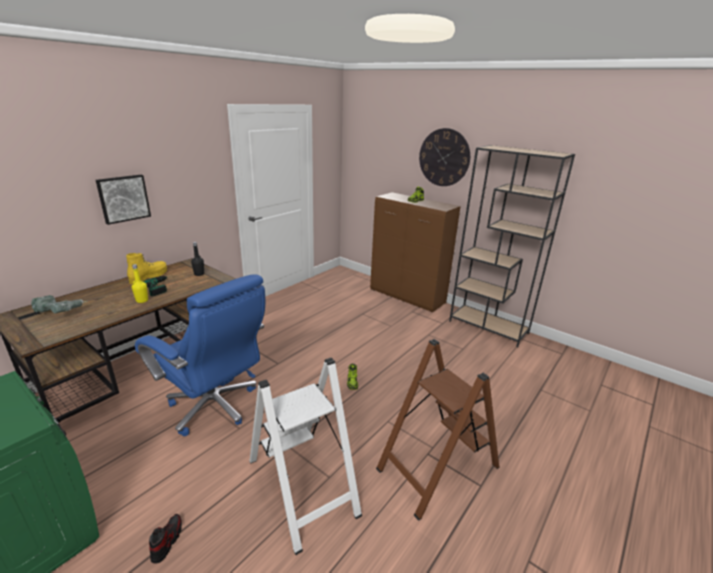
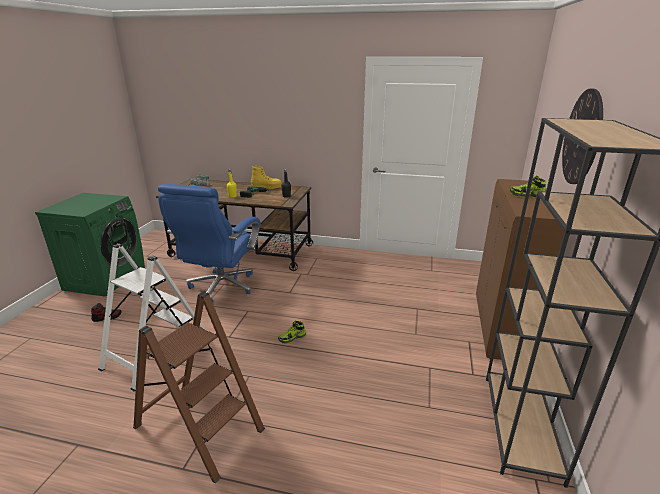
camera: 65 degrees right, 0 degrees up
(123, 198) = (267, 126): picture -> none

